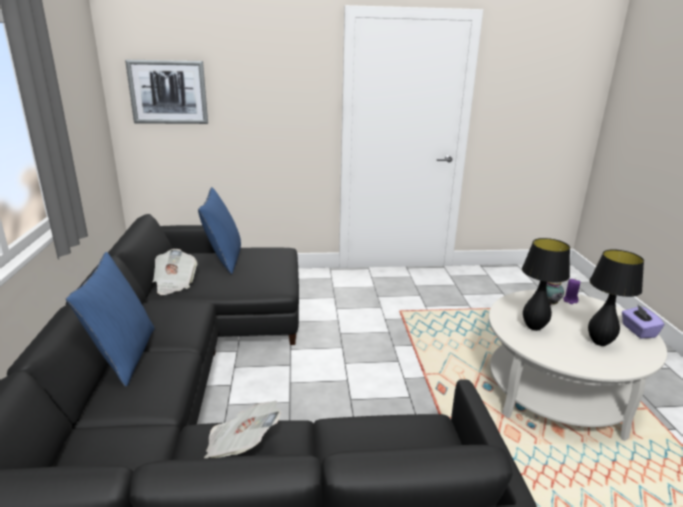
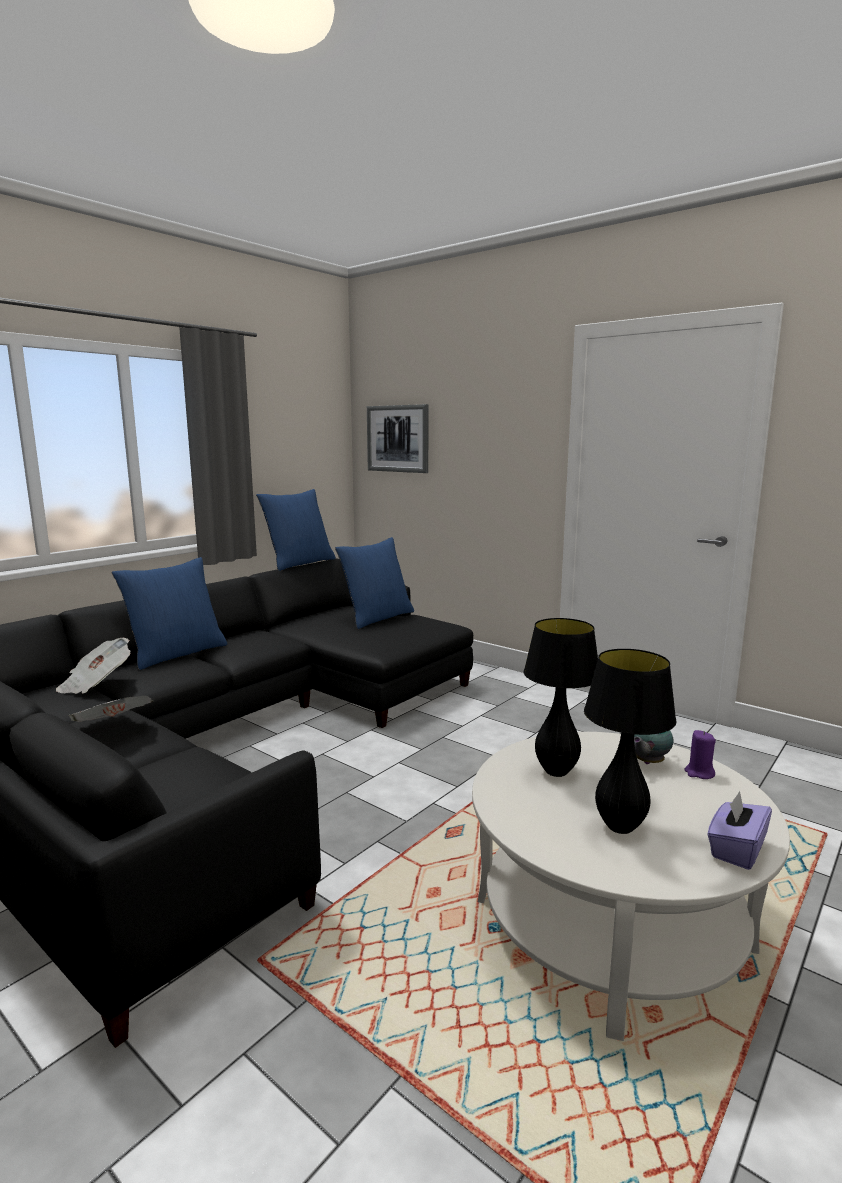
camera: 45 degrees right, 10 degrees down
(125, 228) = (299, 563): none -> blue pillow
(173, 283) = (304, 623): newspaper -> newspaper (96, 684)

